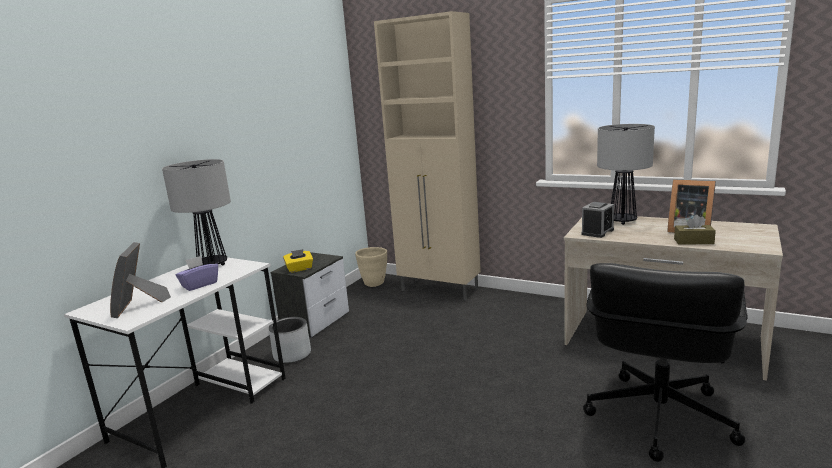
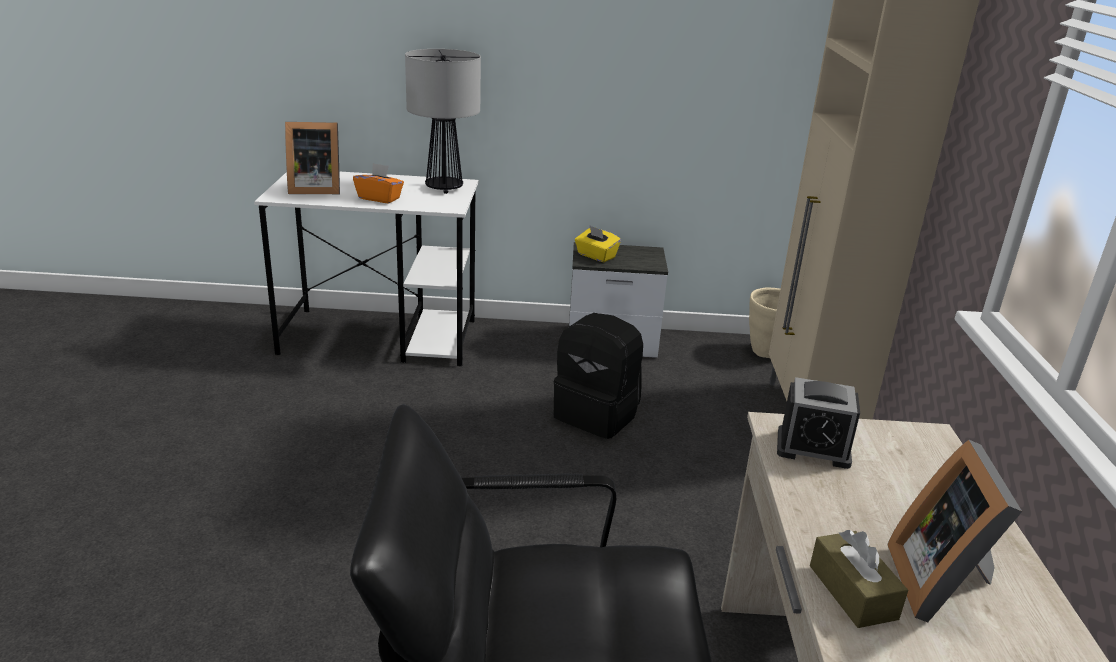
camera: 60 degrees right, 10 degrees up
(139, 306) = (314, 189): picture frame -> picture frame turned 150 degrees counterclockwise
(199, 285) = (379, 198): purple tissue box -> orange tissue box
(292, 354) = (516, 352): grey planter -> none
(388, 342) = (597, 415): none -> black backpack
(622, 221) = (927, 476): table lamp -> none

